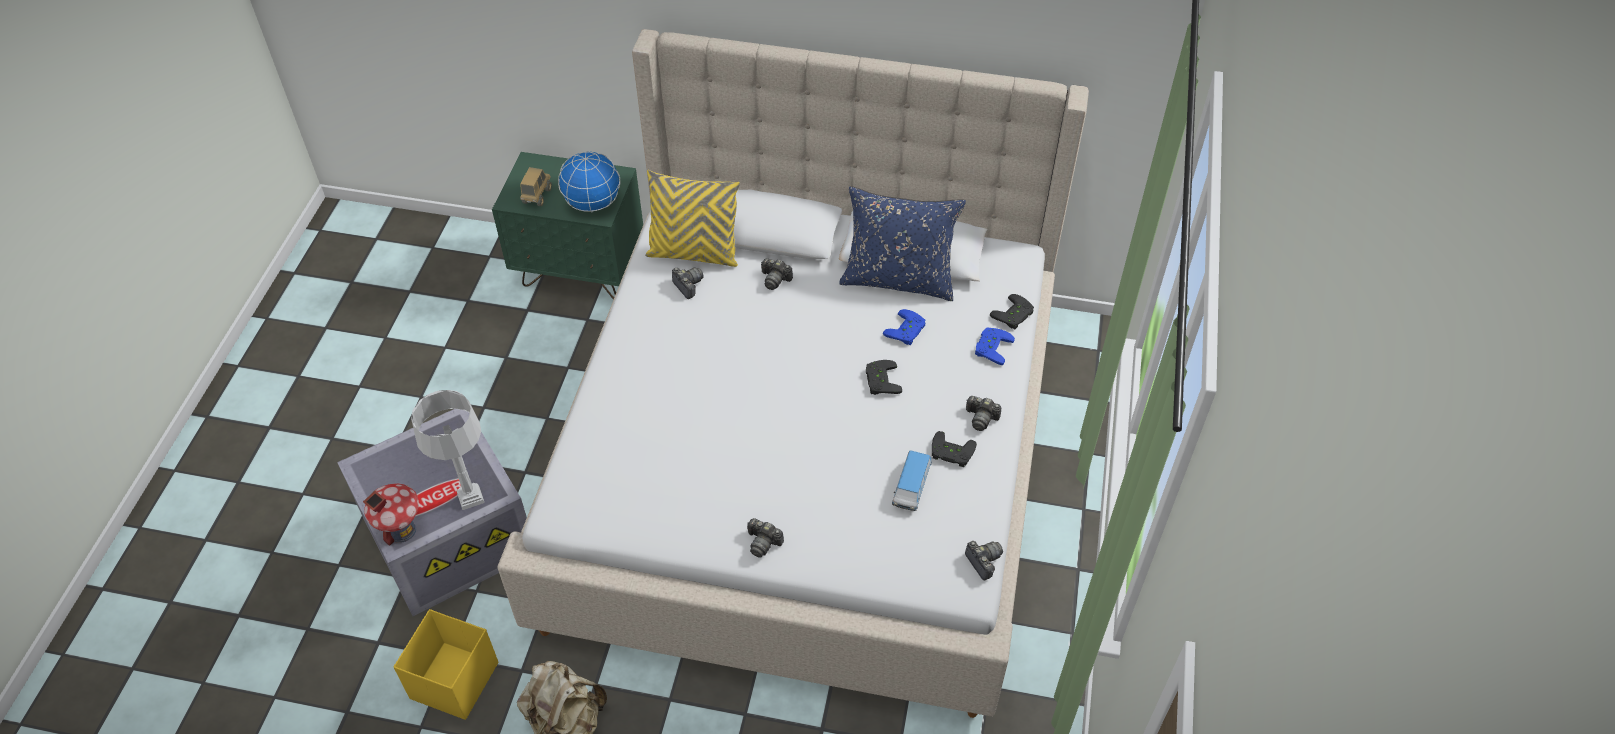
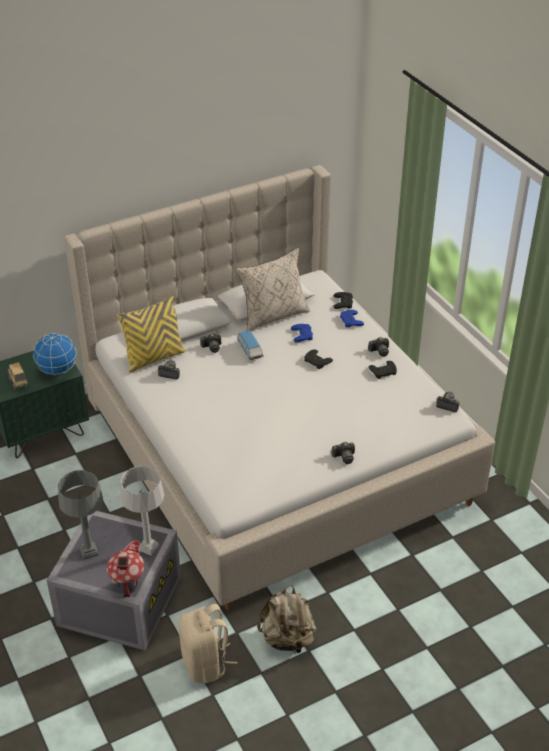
camera: 40 degrees left, 10 degrees down
(410, 458) = (89, 551): none -> grey table lamp
(453, 682) = (205, 663): yellow storage box -> beige backpack
(898, 279) = (273, 316): blue pillow -> beige pillow
(911, 487) = (382, 395): toy car -> toy car (250, 350)

